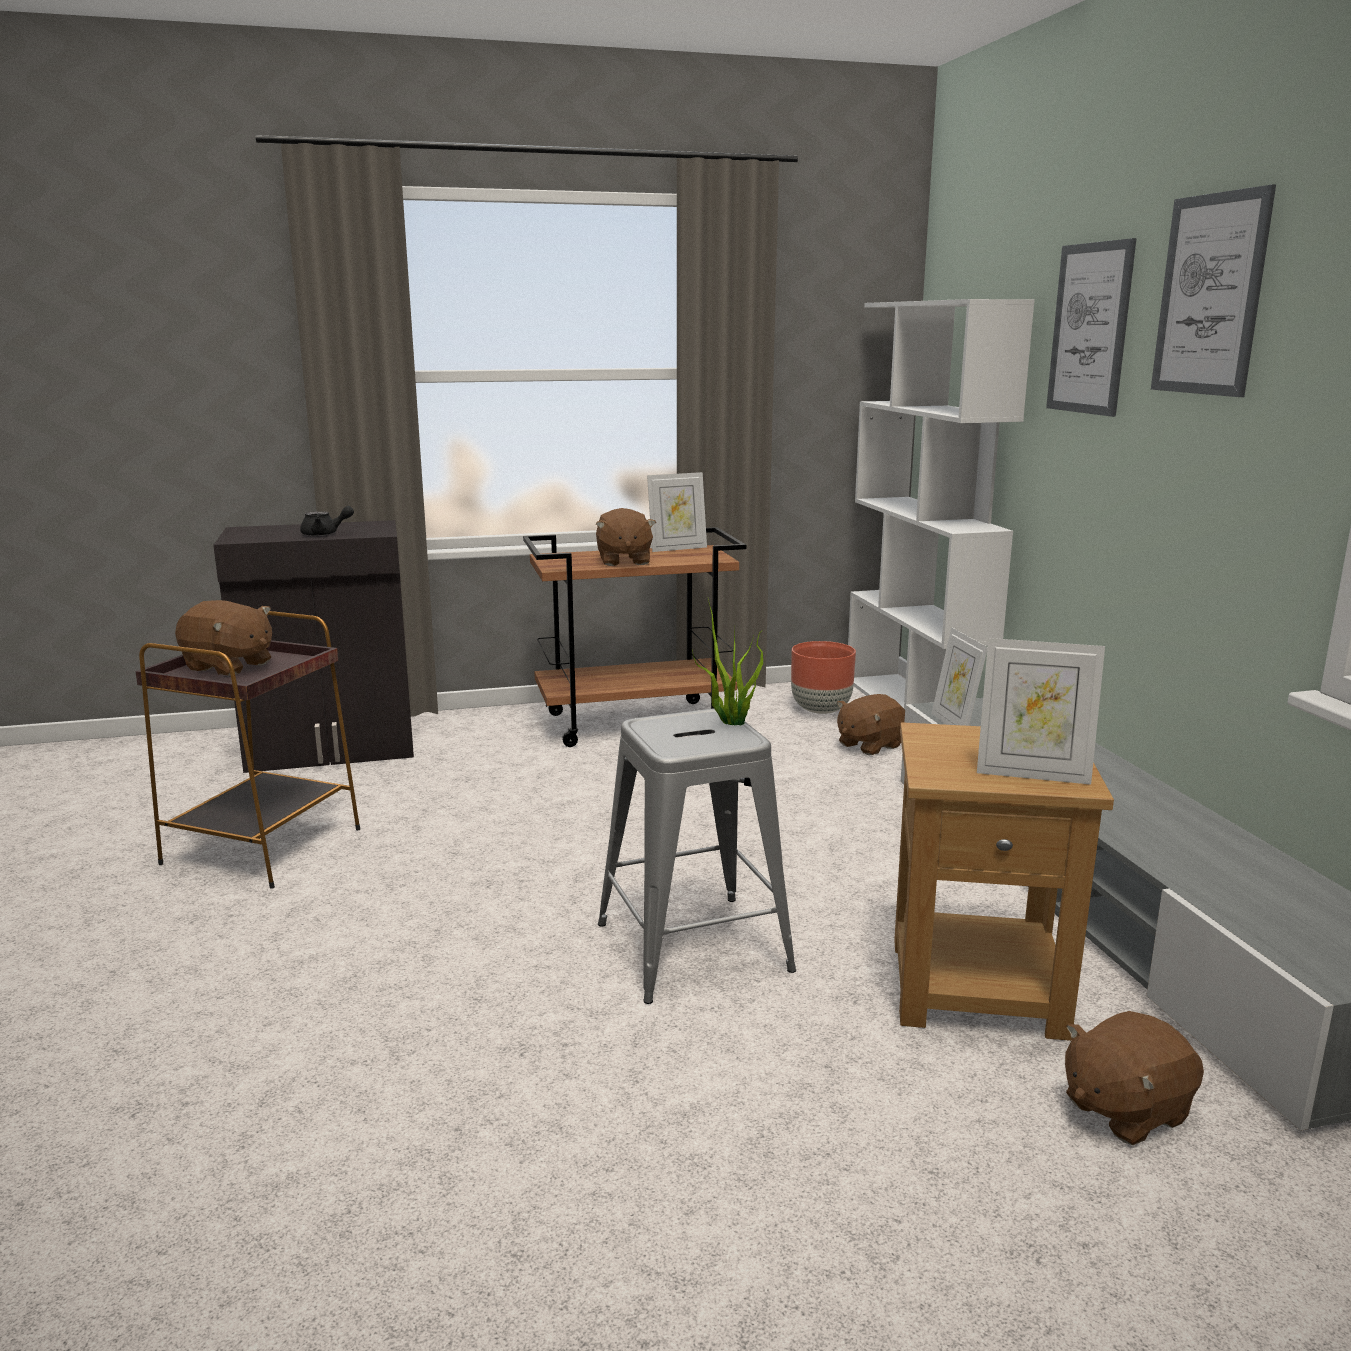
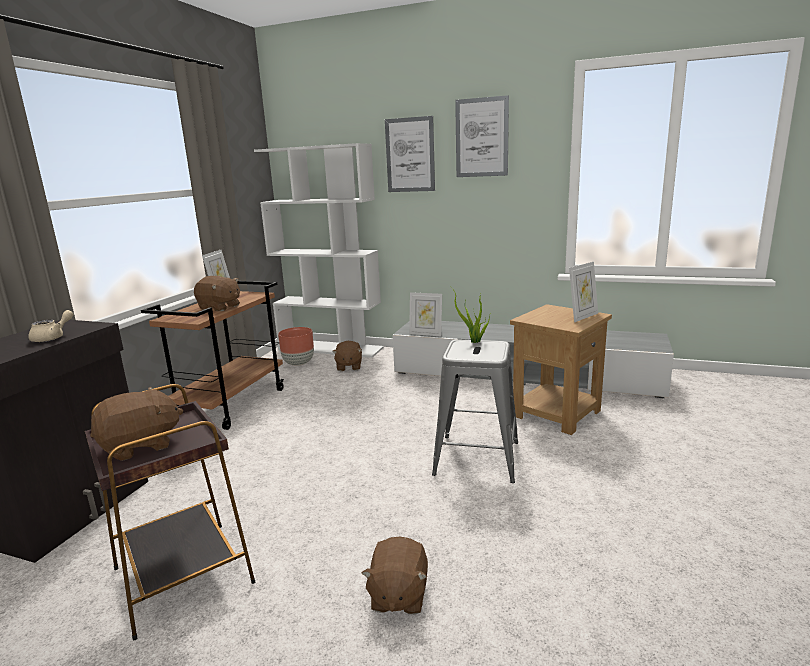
camera: 55 degrees left, 0 degrees up
(325, 534) = (53, 337): black teapot -> beige teapot
(1124, 1109) = (642, 417): brown plush toy -> brown plush toy (398, 595)

